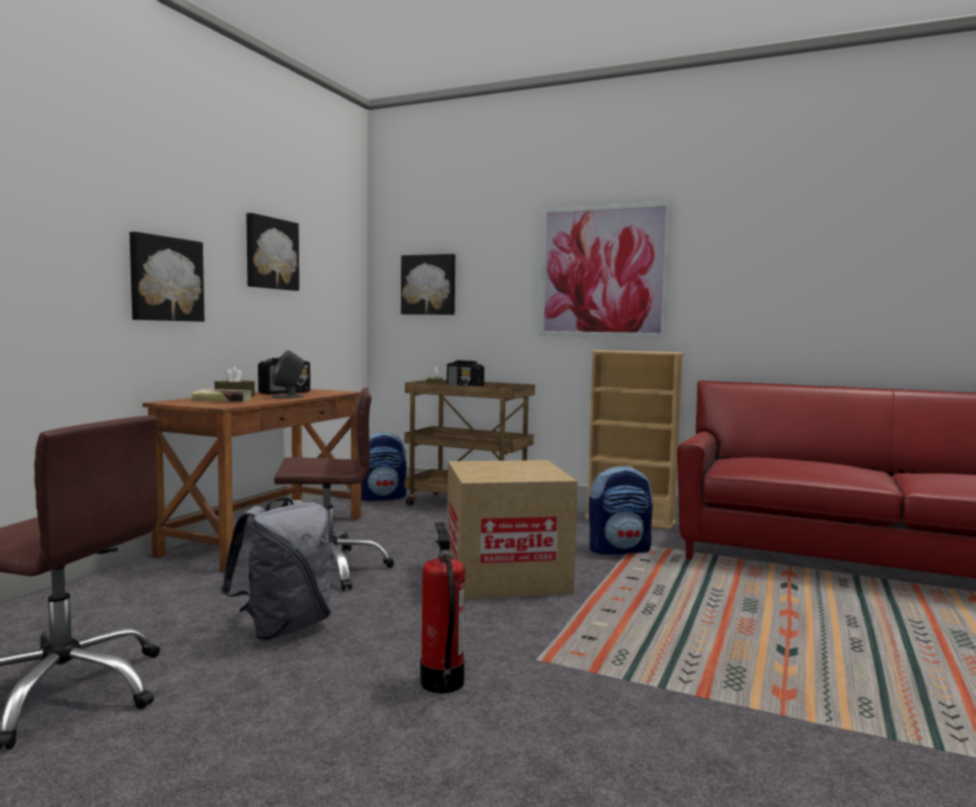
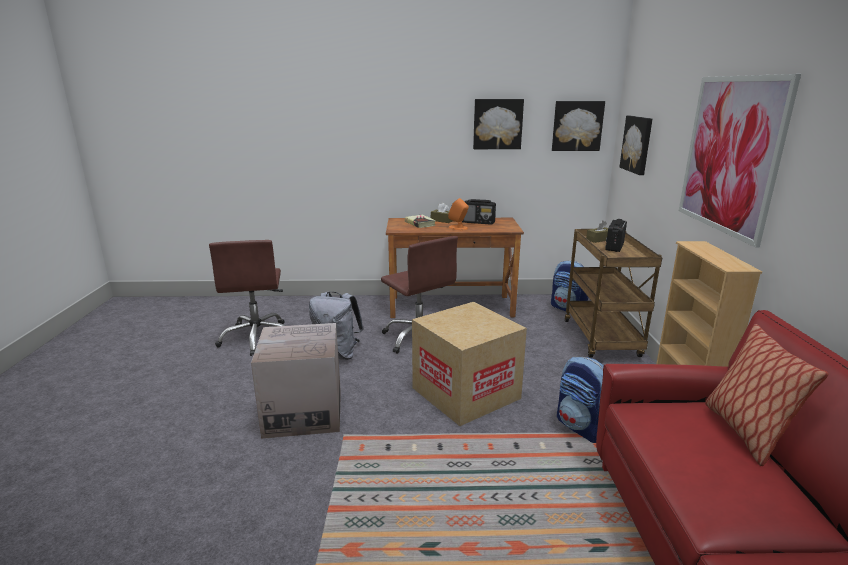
camera: 65 degrees right, 15 degrees up
(165, 279) = (408, 149): picture -> picture (577, 126)
(288, 397) = (458, 228): grey speaker -> orange speaker
(441, 682) = (303, 412): fire extinguisher -> cardboard box
(773, 456) = (745, 432): none -> pillow

